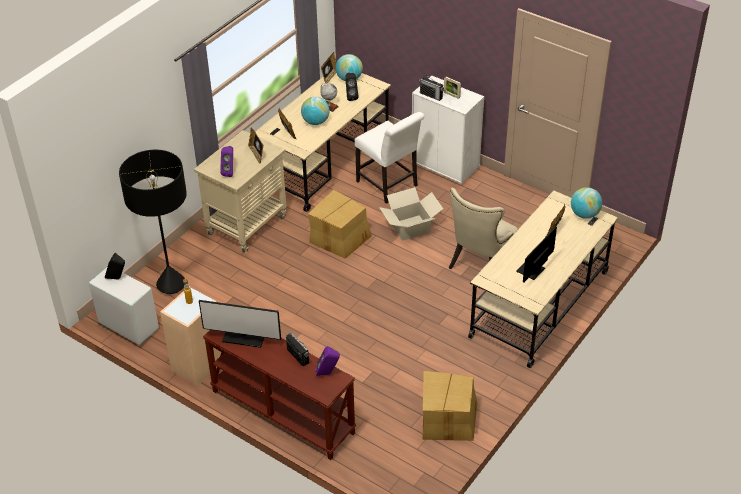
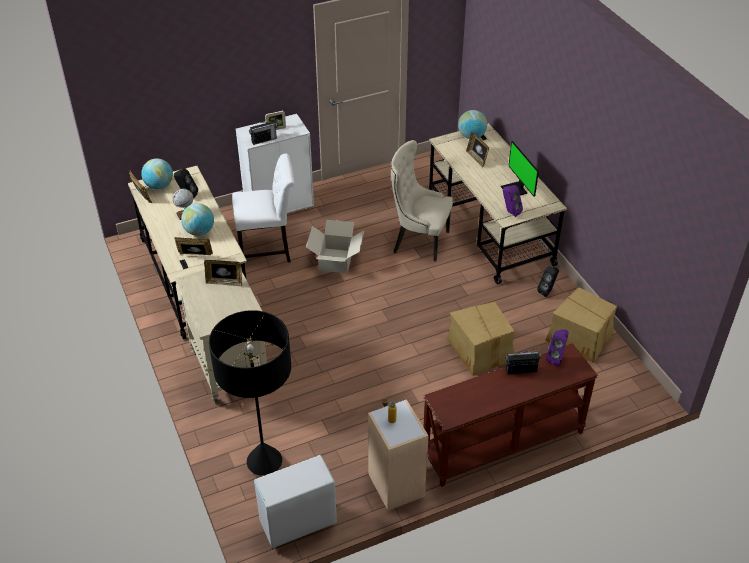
camera: 60 degrees left, 0 degrees up
(117, 278) = (283, 478): black speaker -> black speaker (547, 291)
(229, 172) = (232, 312): purple speaker -> purple speaker (510, 212)
(244, 338) = (470, 399): monitor -> none
(340, 237) = (306, 310): cardboard box -> cardboard box (481, 350)
(480, 266) = (419, 241): beige chair -> beige chair turned 135 degrees clockwise

